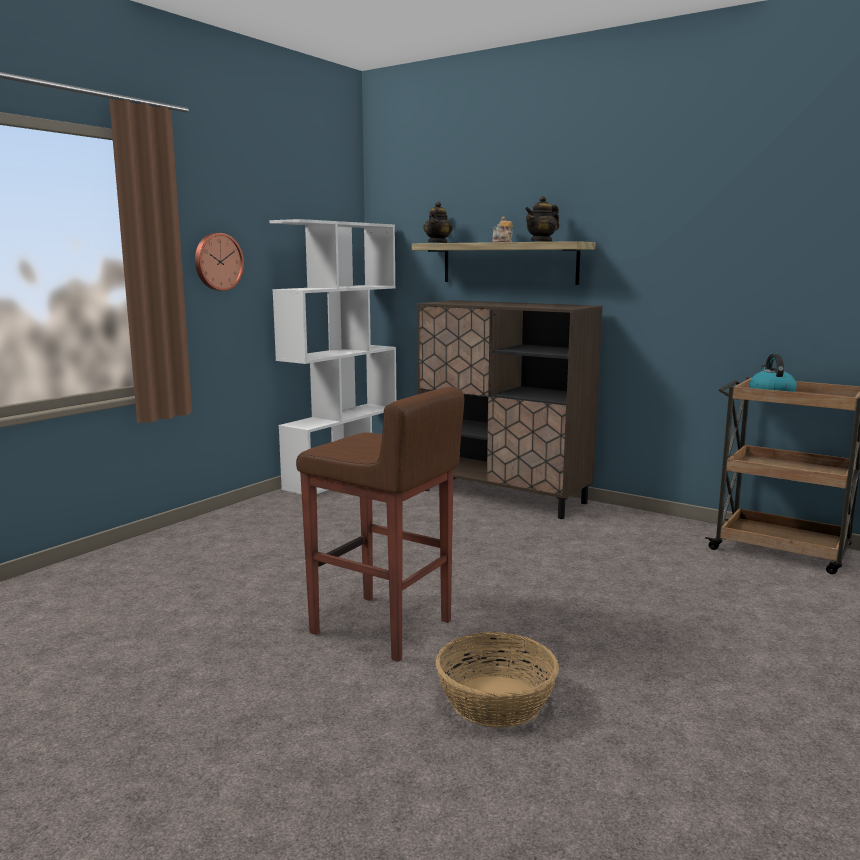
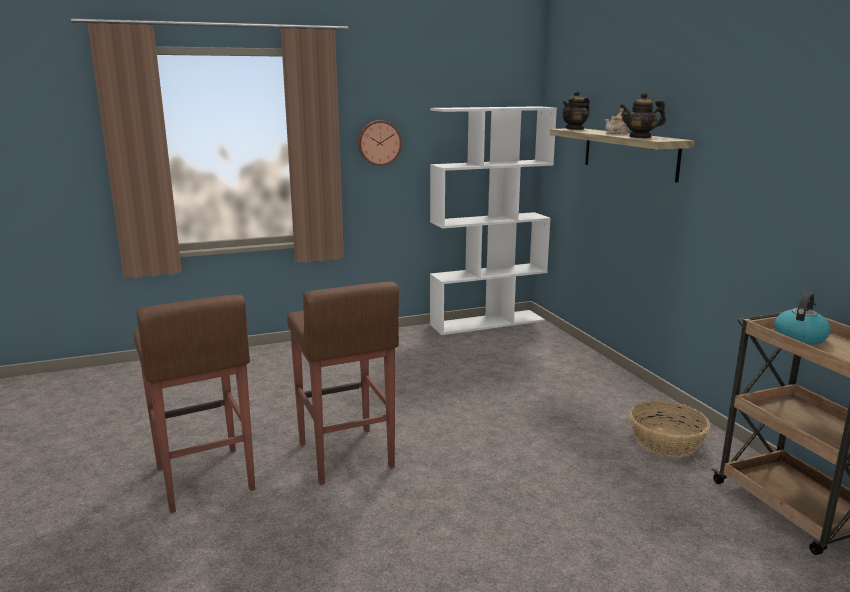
camera: 35 degrees right, 5 degrees up
(245, 707) = (203, 480): none -> brown stool
(497, 701) = (337, 539): basket -> basket (666, 442)
(503, 496) = (591, 372): brown cabinet -> none

